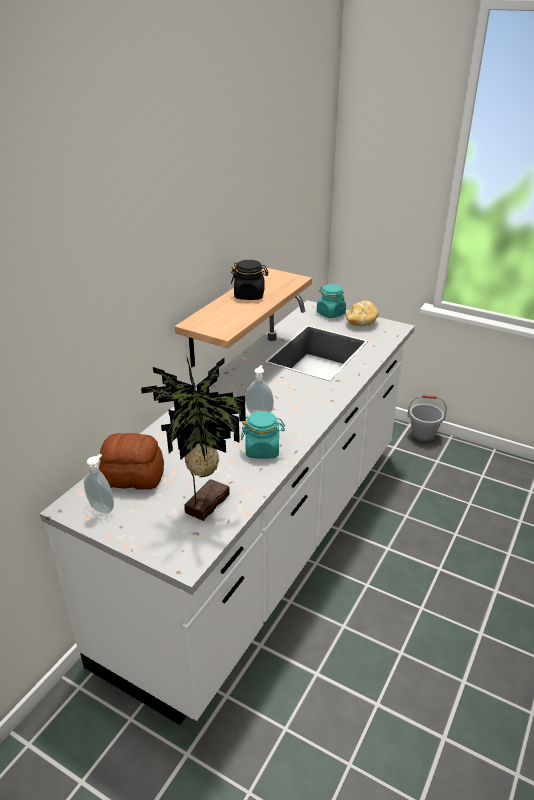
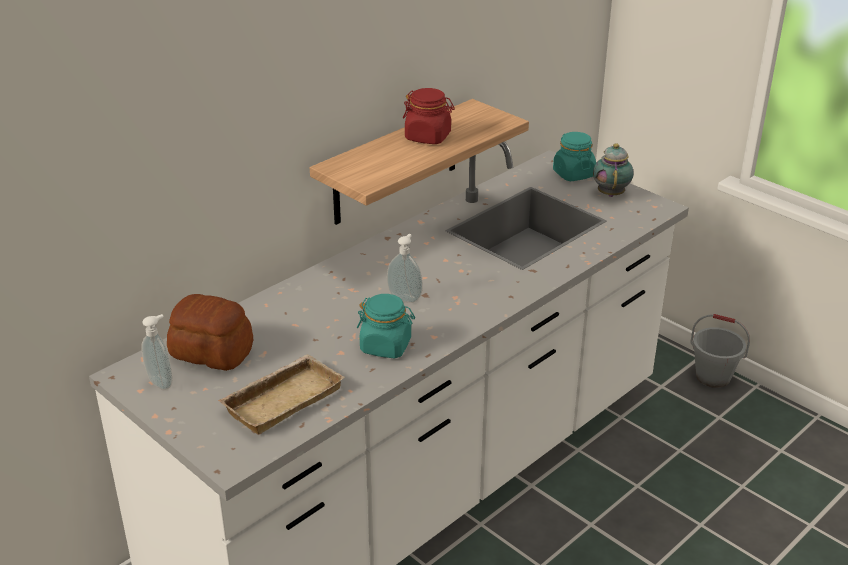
camera: 15 degrees right, 0 degrees up
(204, 503) = (282, 398): potted plant -> beige tray
(249, 295) = (428, 137): black jar -> red jar
(361, 322) = (611, 193): bread -> teapot

